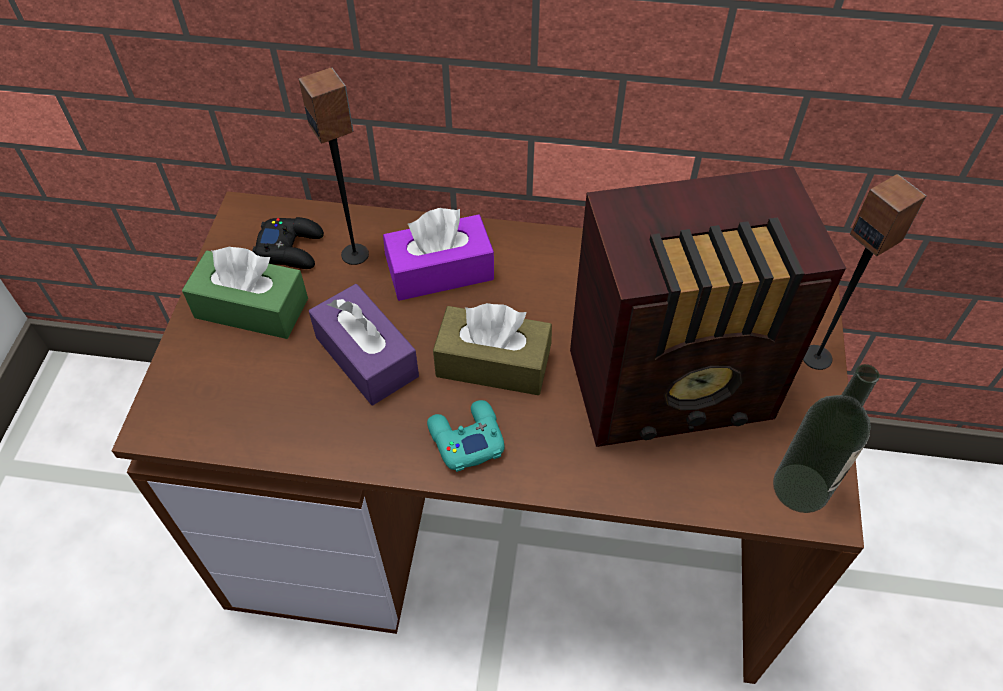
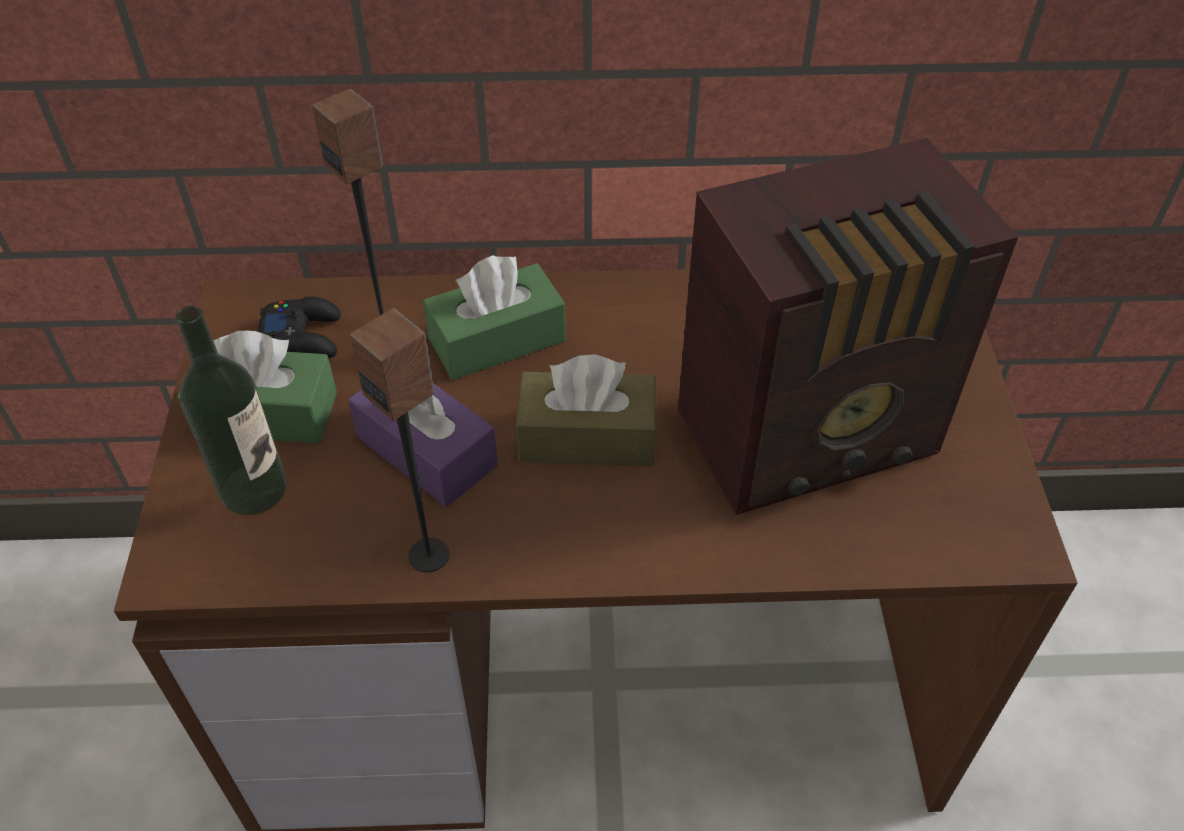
camera: 10 degrees left, 5 degrees down
(440, 271) = (497, 340): purple tissue box -> green tissue box
(465, 438) = (573, 529): turquoise game controller -> none
(800, 488) = (988, 526): bottle -> bottle (253, 489)
(817, 357) = (969, 378): speaker -> speaker (429, 555)

